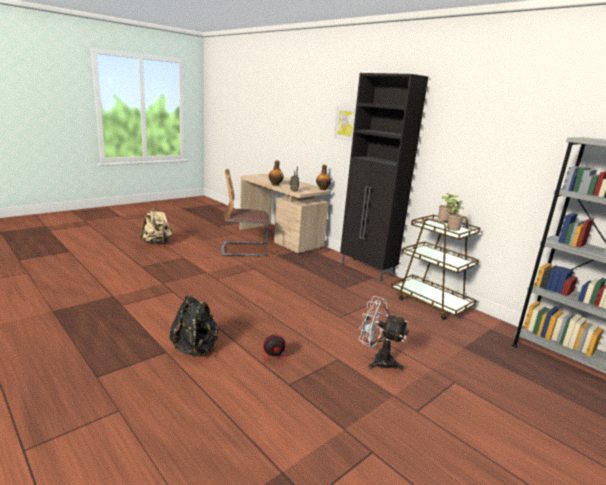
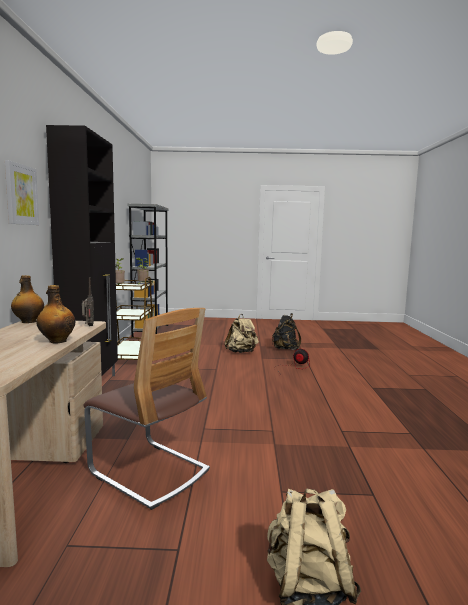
camera: 135 degrees left, 10 degrees down
(196, 347) = (348, 384): black backpack -> black backpack (285, 349)
(377, 361) = (241, 352): white fan -> beige backpack

